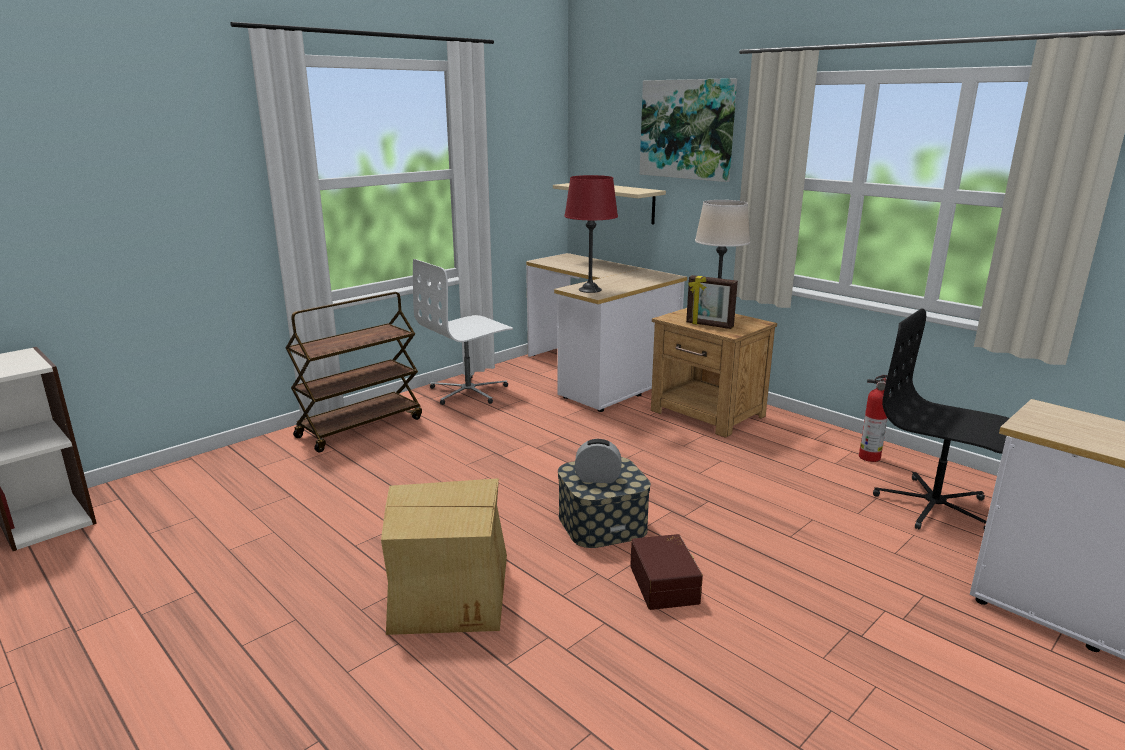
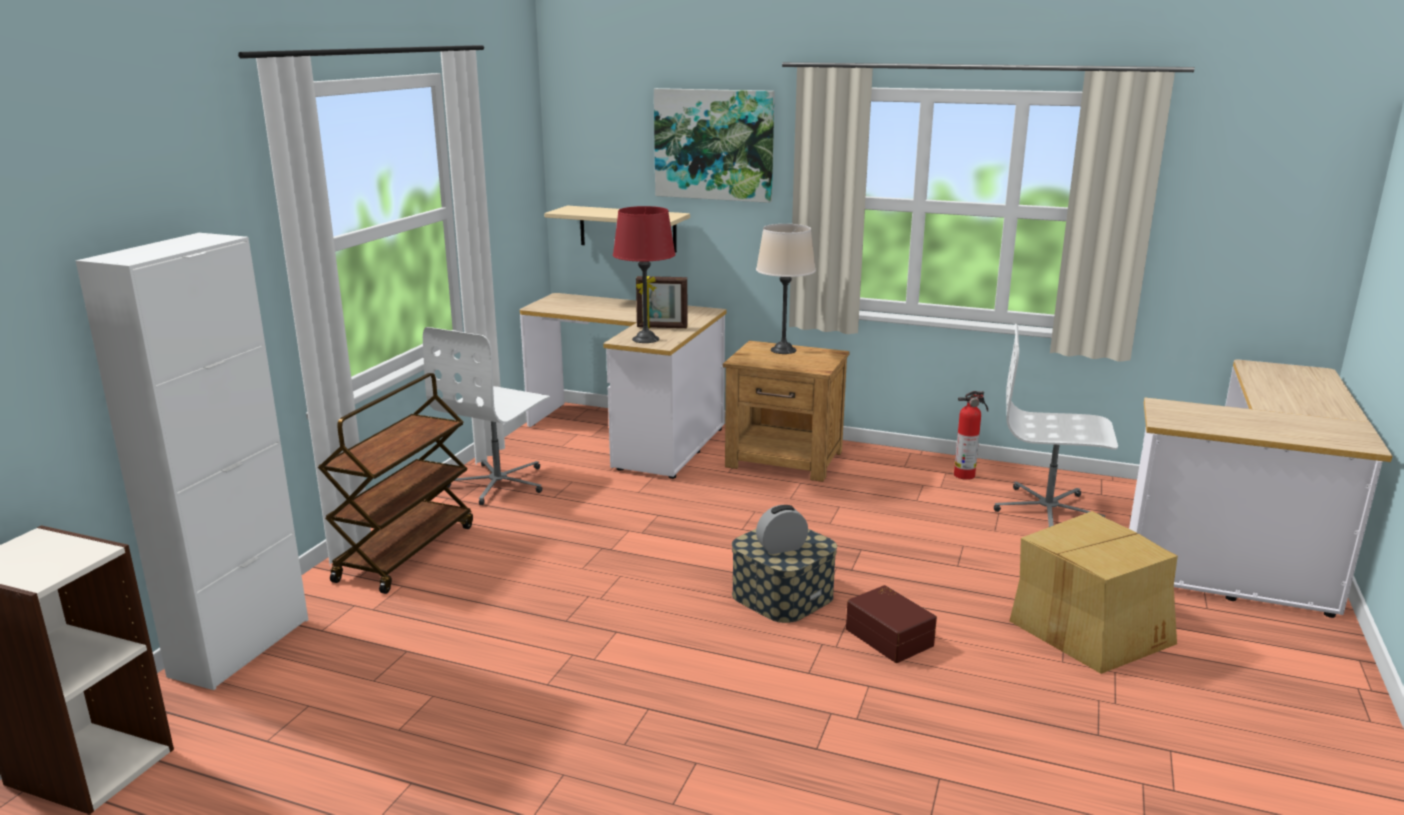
camera: 25 degrees left, 0 degrees up
(201, 467) = (240, 647): none -> white cabinet
(448, 592) = (697, 701): cardboard box -> cardboard box (1090, 628)
(709, 325) = (789, 363): picture frame -> picture frame (662, 327)
(934, 506) = (1048, 510): black office chair -> white office chair

